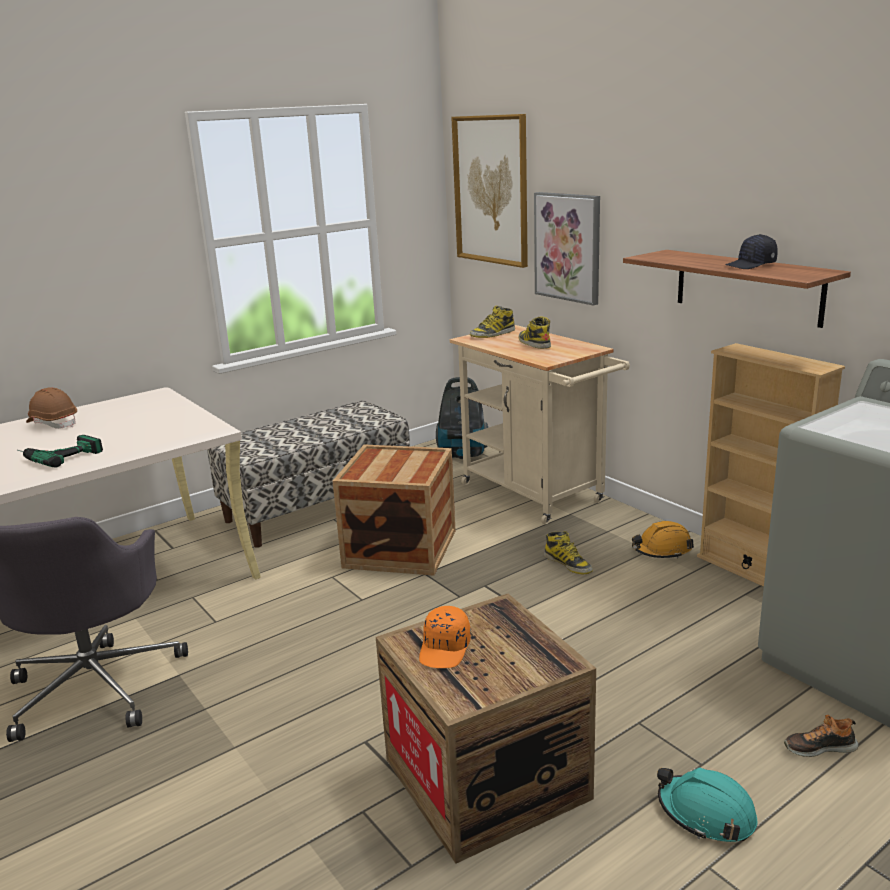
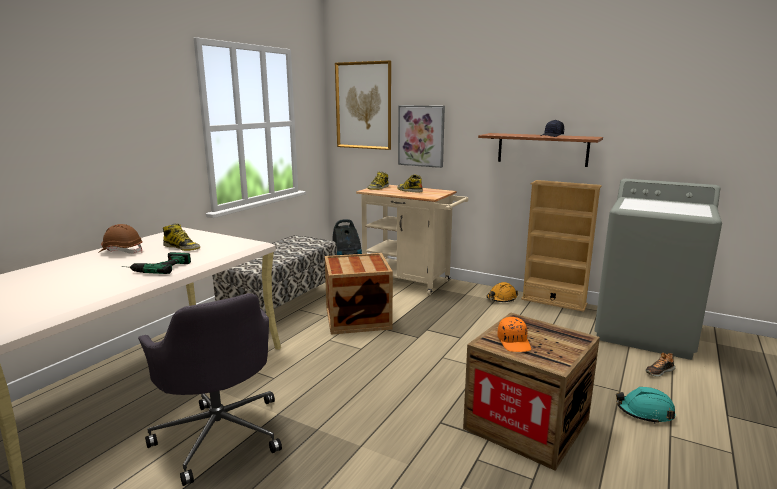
camera: 25 degrees left, 5 degrees down
(568, 564) = (461, 312): boot -> boot (182, 247)

